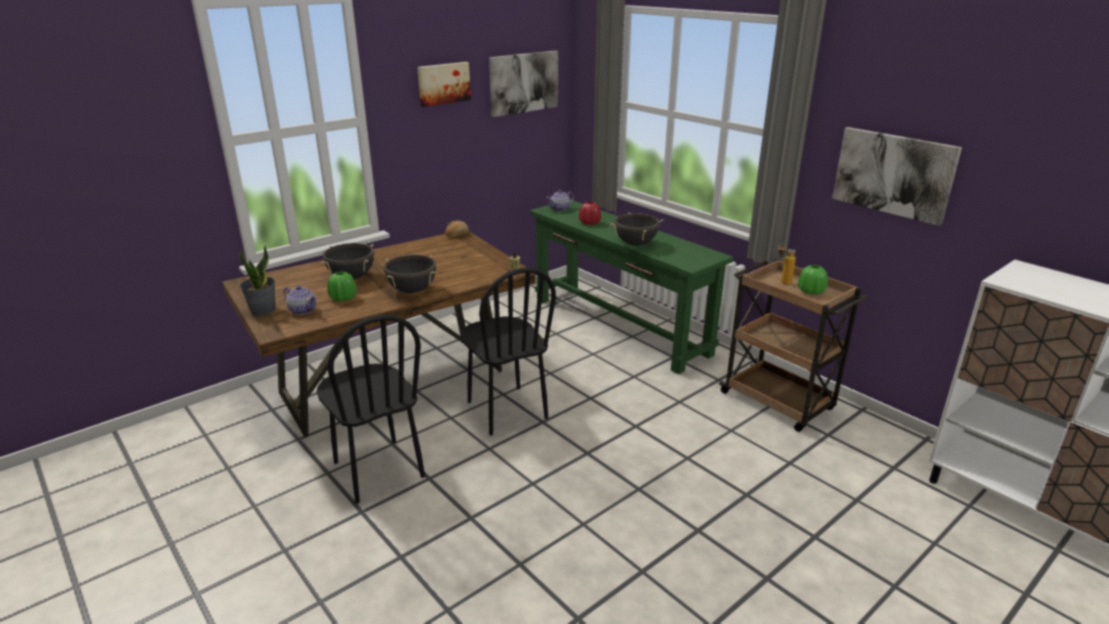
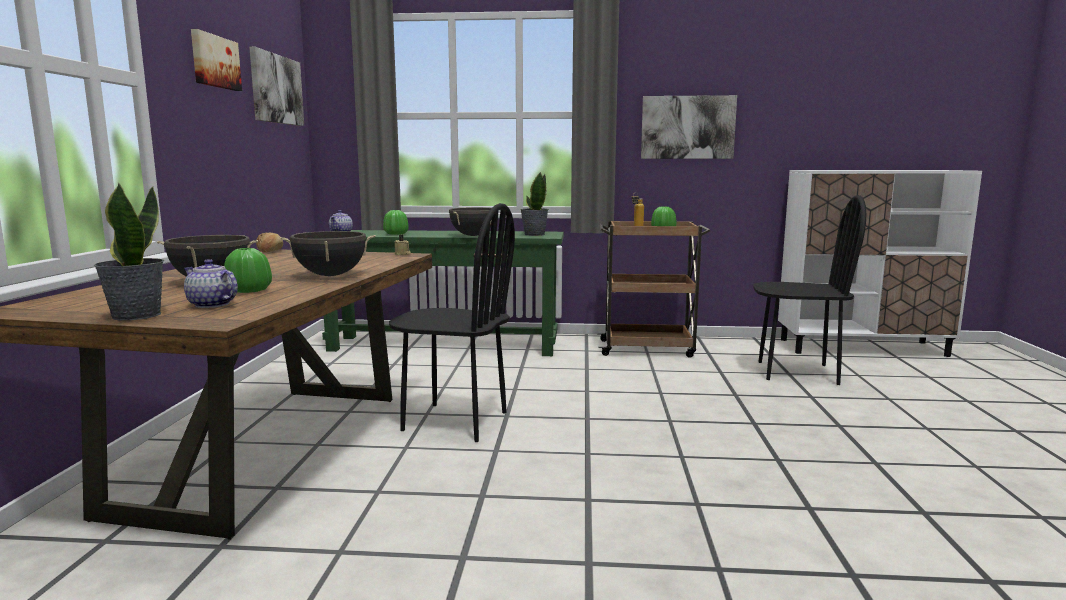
camera: 45 degrees left, 15 degrees down
(302, 310) = (212, 305): teapot -> teapot turned 135 degrees counterclockwise
(378, 470) = (406, 517): black chair -> black chair (797, 372)
(589, 223) = (396, 234): red vase -> green vase
(688, 257) = (534, 234): none -> potted plant

